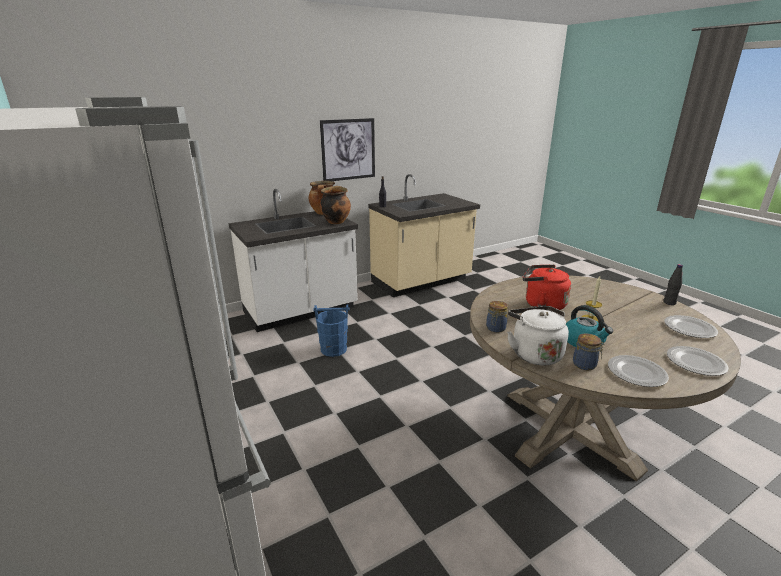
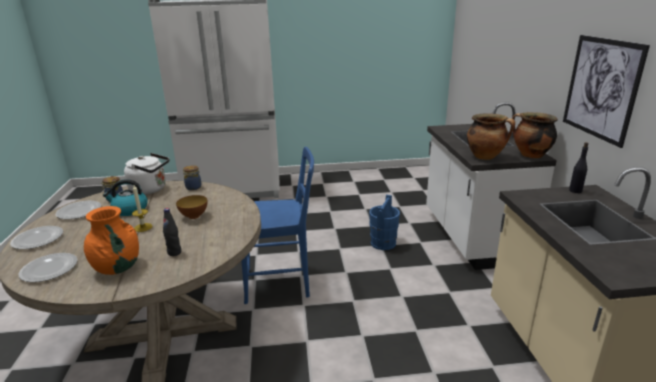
camera: 115 degrees right, 0 degrees up
(441, 388) = (281, 283): none -> blue chair
(542, 304) = (194, 216): red kettle -> bowl
(636, 304) = (117, 267): none -> orange vase
(669, 303) = (82, 293): black bottle -> black bottle (174, 252)

